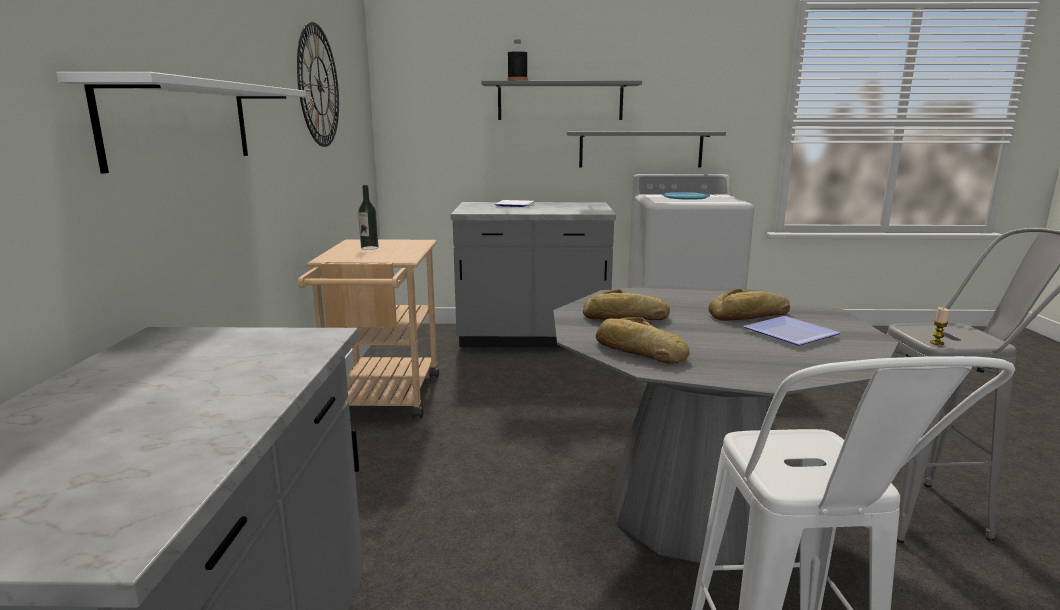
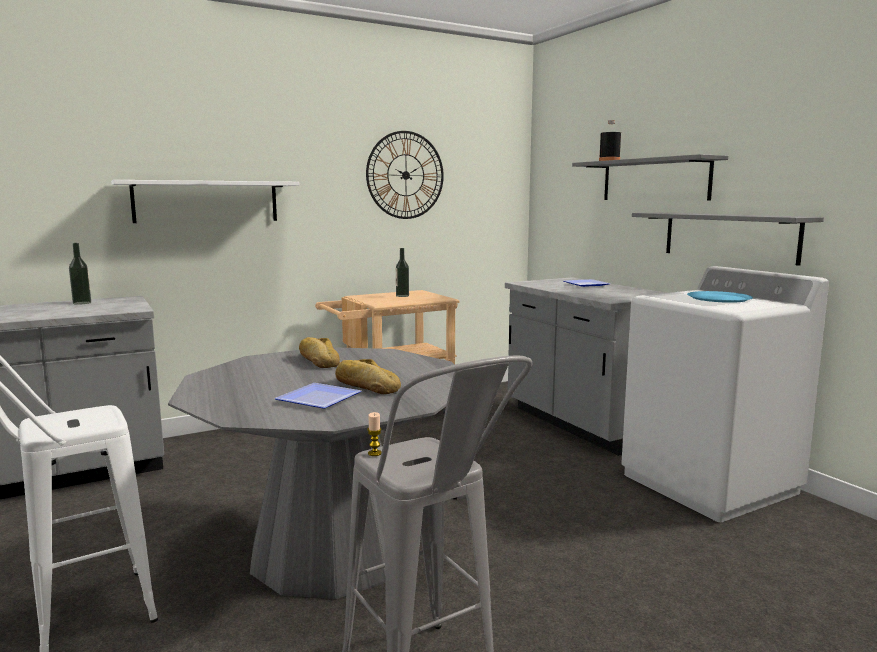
camera: 60 degrees right, 5 degrees down
(132, 368) = (82, 303): none -> bottle
(639, 351) = (237, 371): bread -> none

